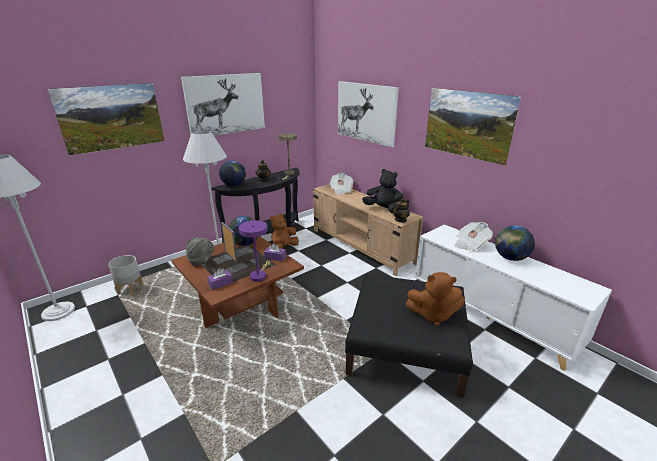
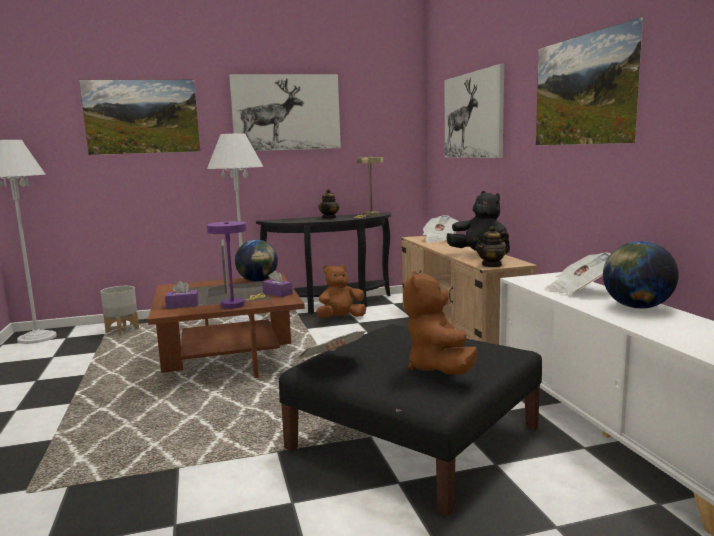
camera: 25 degrees right, 15 degrees down
(201, 261) = (188, 288): grey hat -> none
(234, 185) = (284, 220): globe -> none
(373, 323) = (332, 363): none -> newspaper
(433, 315) = (439, 369): brown plush toy -> brown plush toy turned 60 degrees clockwise

